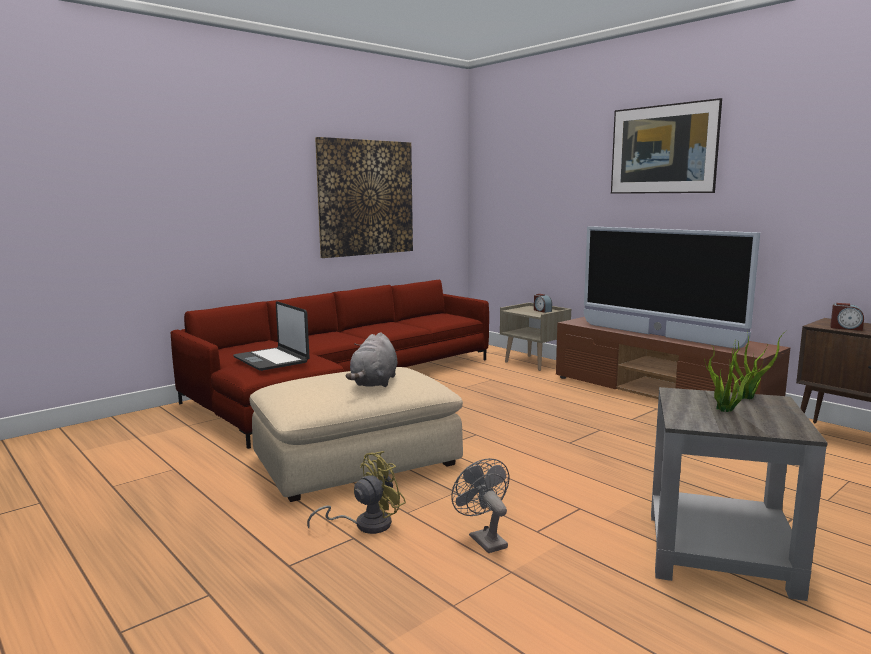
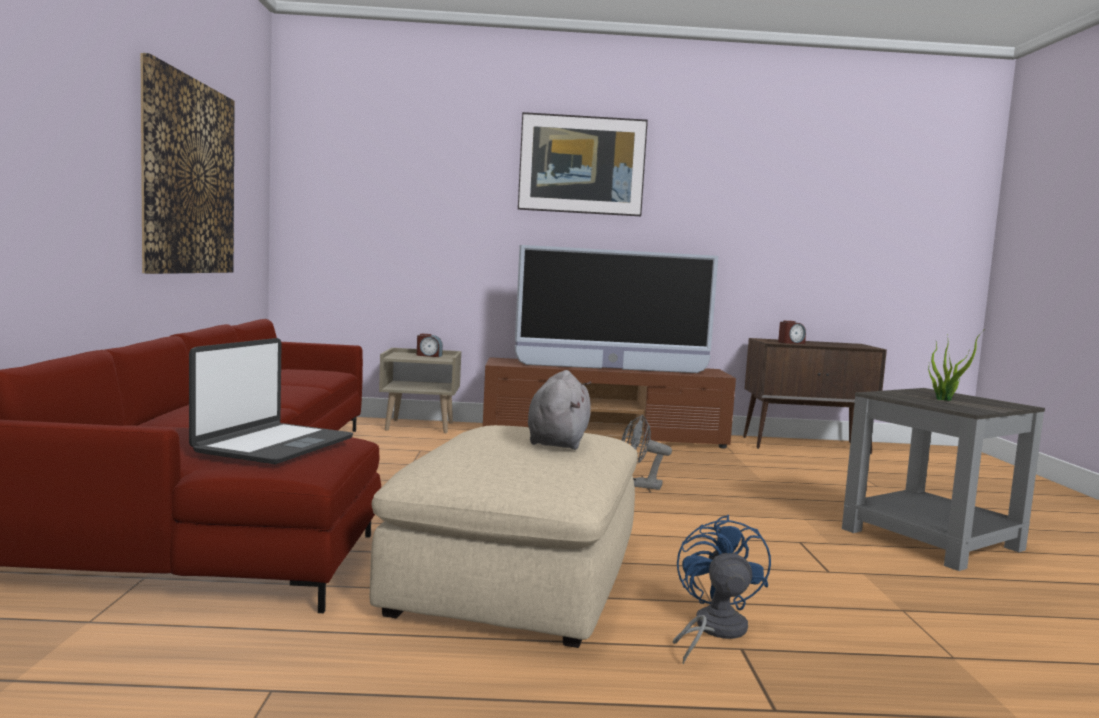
camera: 50 degrees left, 5 degrees down
(272, 360) = (274, 445): laptop -> laptop turned 75 degrees counterclockwise
(365, 524) = (713, 630): yellow fan -> blue fan
(374, 383) = (558, 441): grey plush toy -> grey plush toy turned 135 degrees counterclockwise
(484, 539) = (821, 595): grey fan -> grey fan (639, 485)
(748, 397) = (916, 391): potted plant -> none

